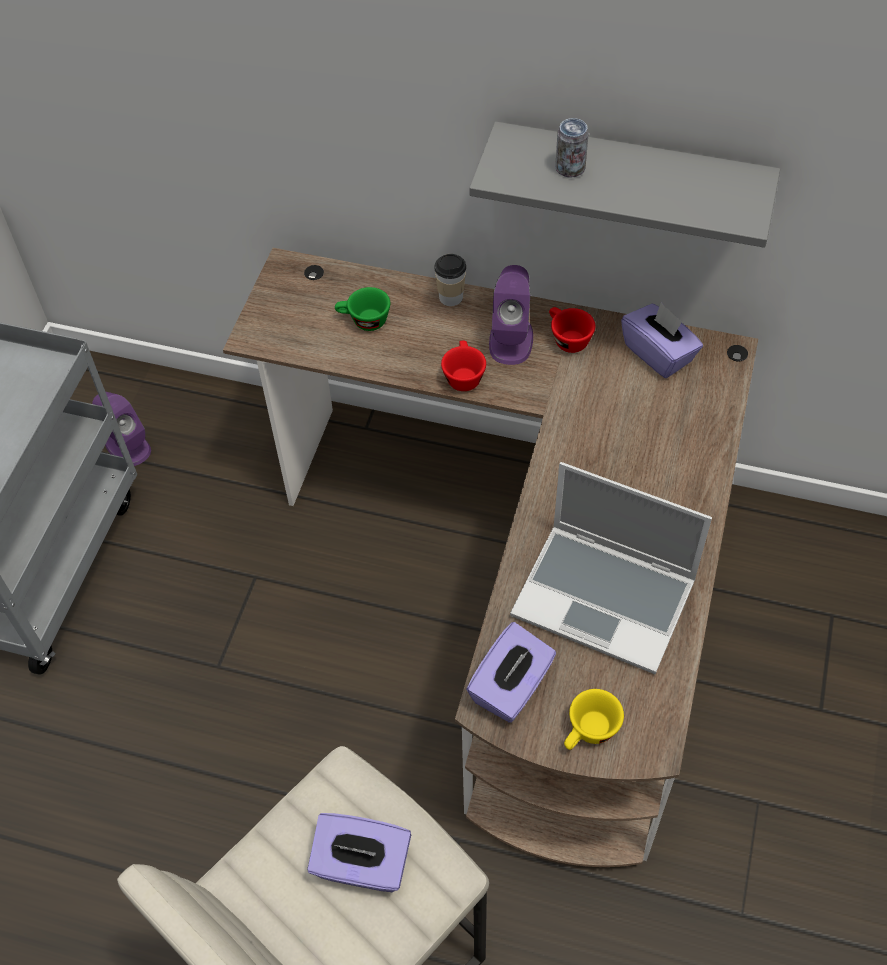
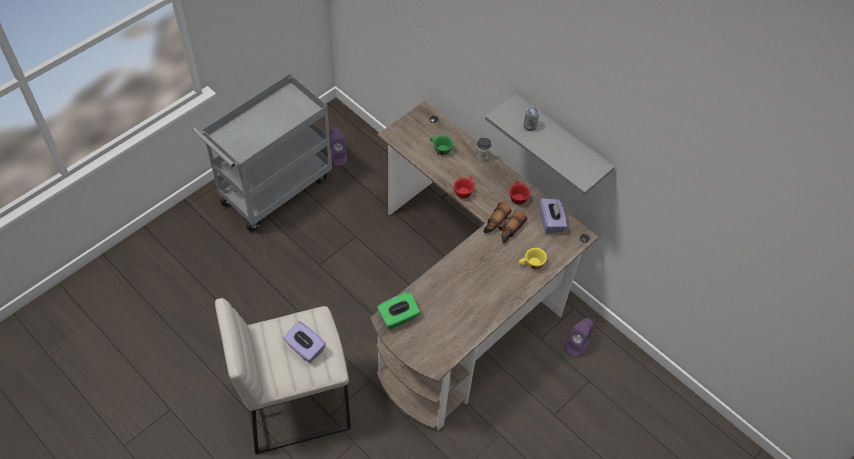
camera: 25 degrees right, 0 degrees up
(511, 339) = (494, 186): purple speaker -> purple speaker (577, 344)
(511, 687) = (398, 317): purple tissue box -> green tissue box
(582, 408) = (502, 228): none -> binoculars
(589, 733) = (415, 348): yellow cup -> yellow cup (531, 264)
(606, 598) = (457, 305): laptop -> none

